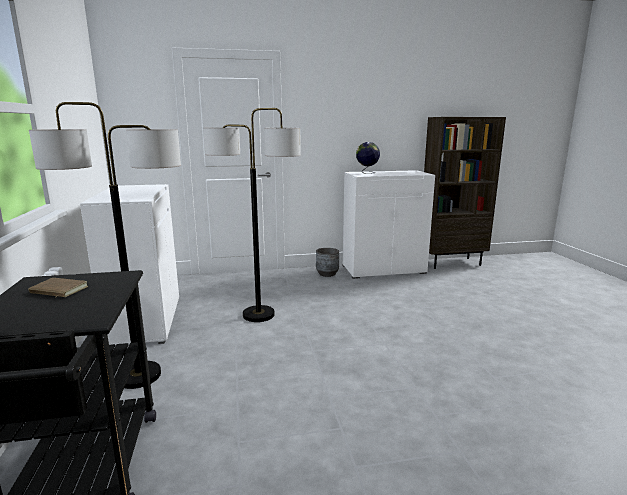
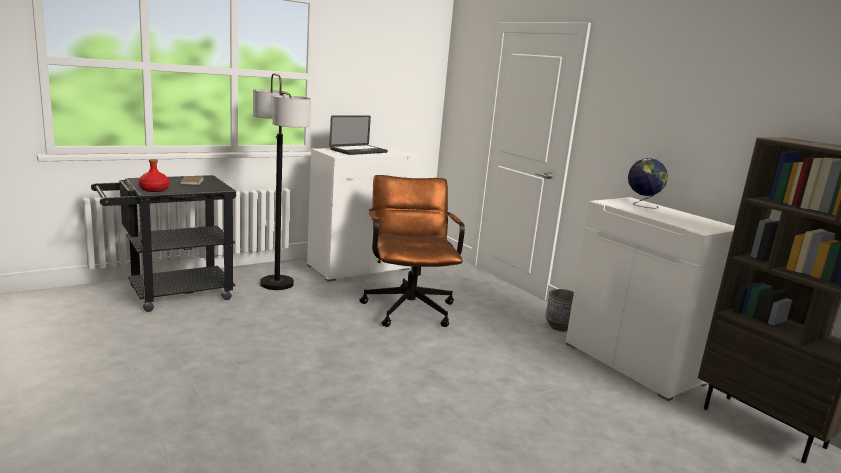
camera: 65 degrees right, 0 degrees up
(83, 316) = (154, 189): none -> red bottle
(123, 193) = (358, 151): none -> laptop
(258, 315) = (408, 306): floor lamp -> brown office chair

